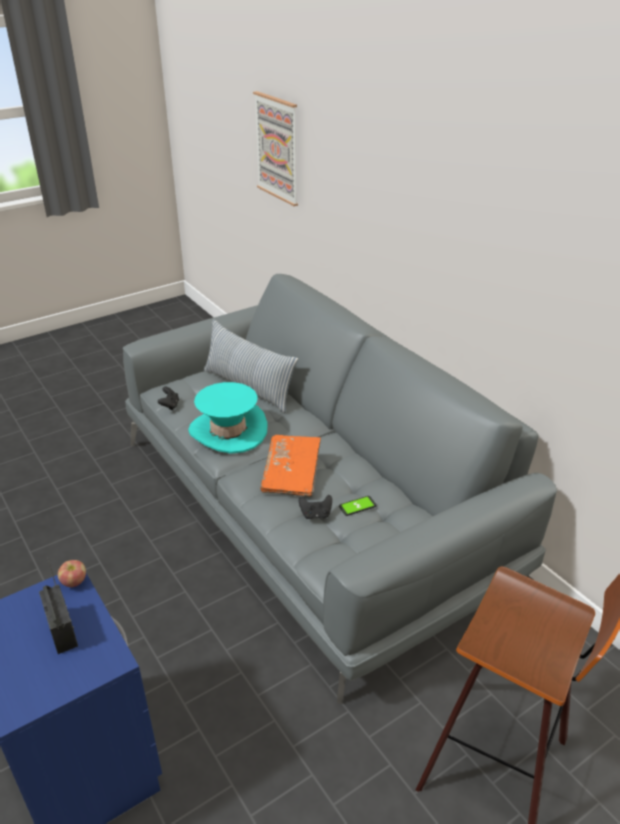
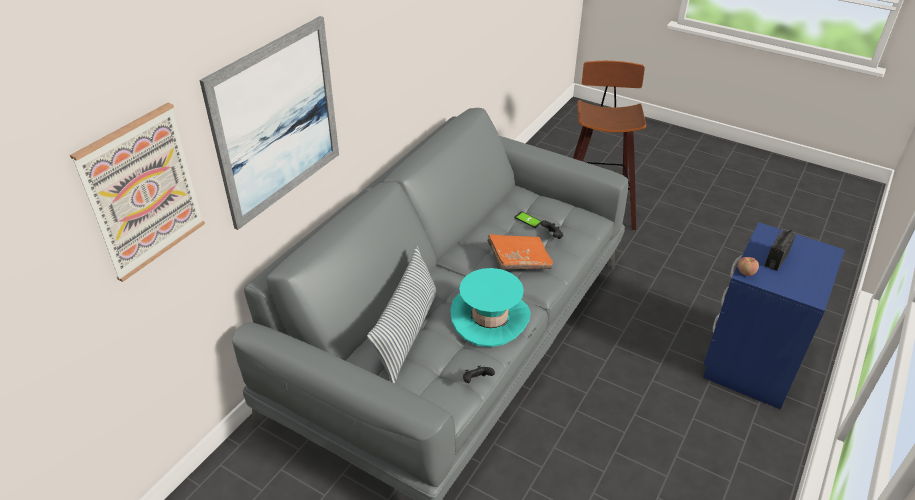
camera: 115 degrees left, 5 degrees up
(352, 193) = (277, 122): none -> picture

